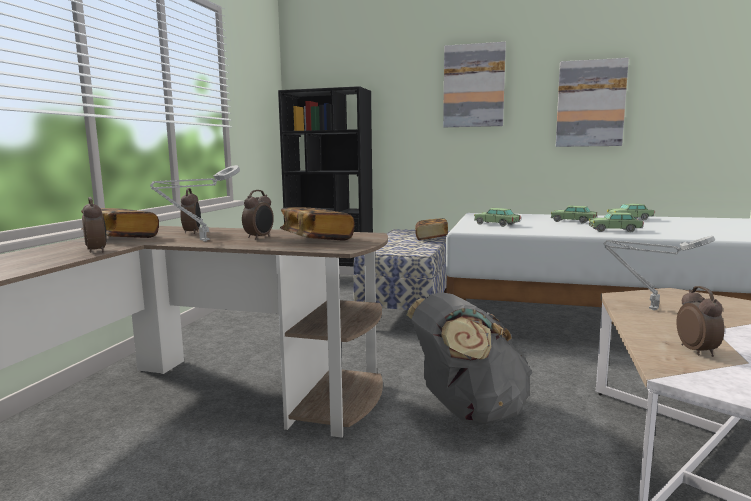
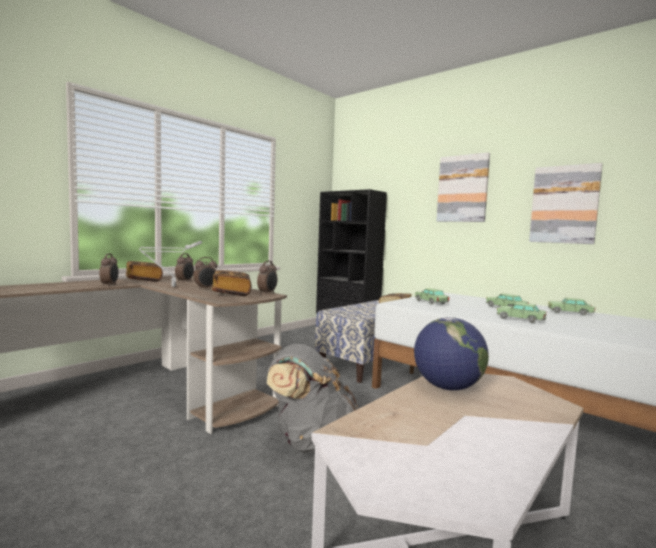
camera: 25 degrees right, 5 degrees down
(650, 308) = (447, 387): grey table lamp -> globe
(697, 351) = (403, 425): alarm clock -> alarm clock (267, 293)

